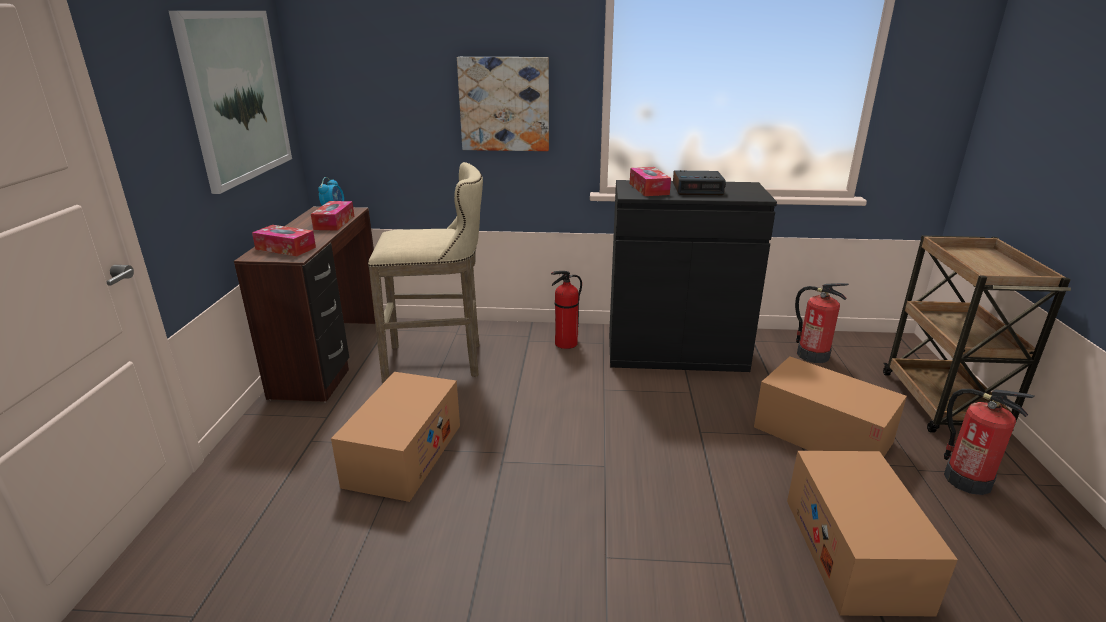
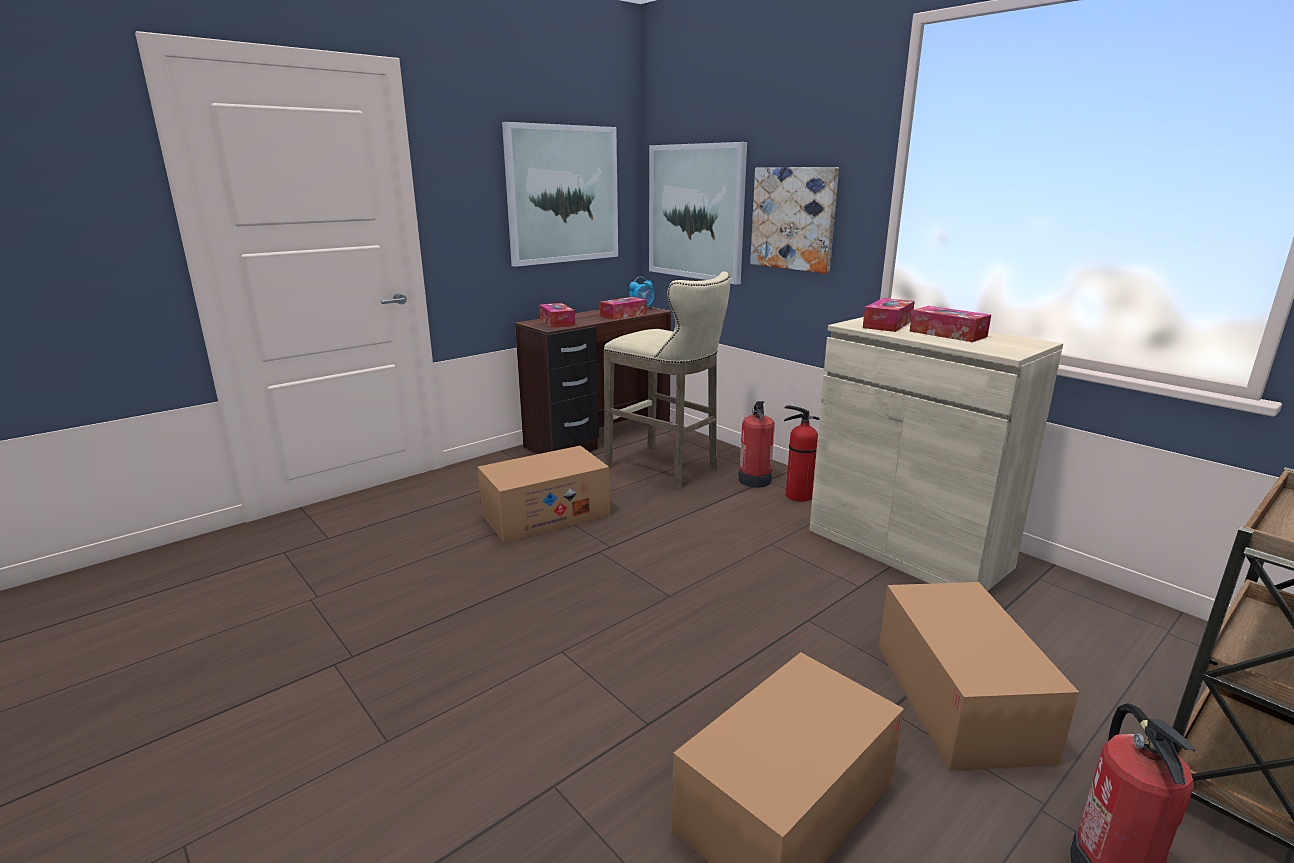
camera: 45 degrees right, 5 degrees down
(379, 102) = (695, 212): none -> picture
(676, 352) = (907, 548): black cabinet -> beige cabinet
(698, 189) = (947, 334): alarm clock -> tissue box
(812, 355) = (1109, 628): fire extinguisher -> fire extinguisher (755, 480)

